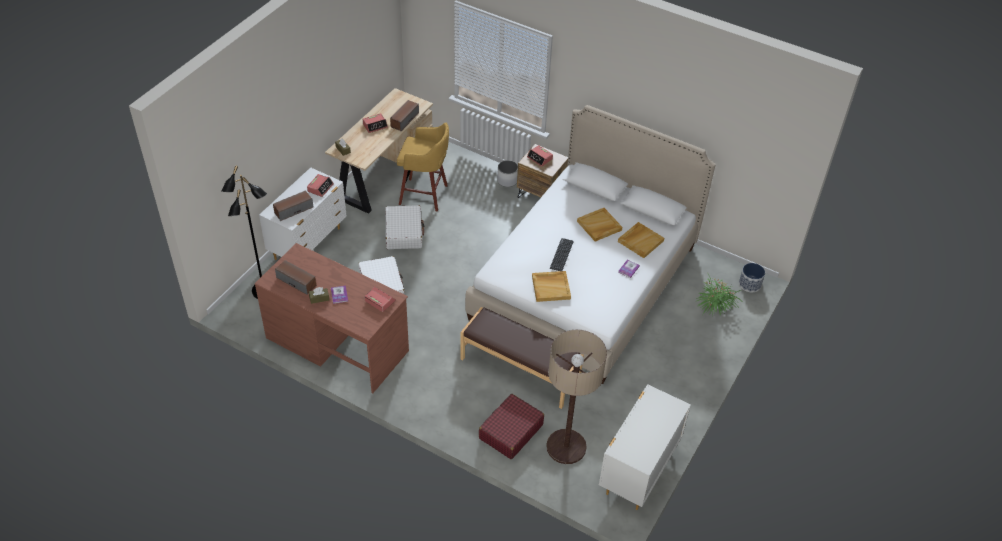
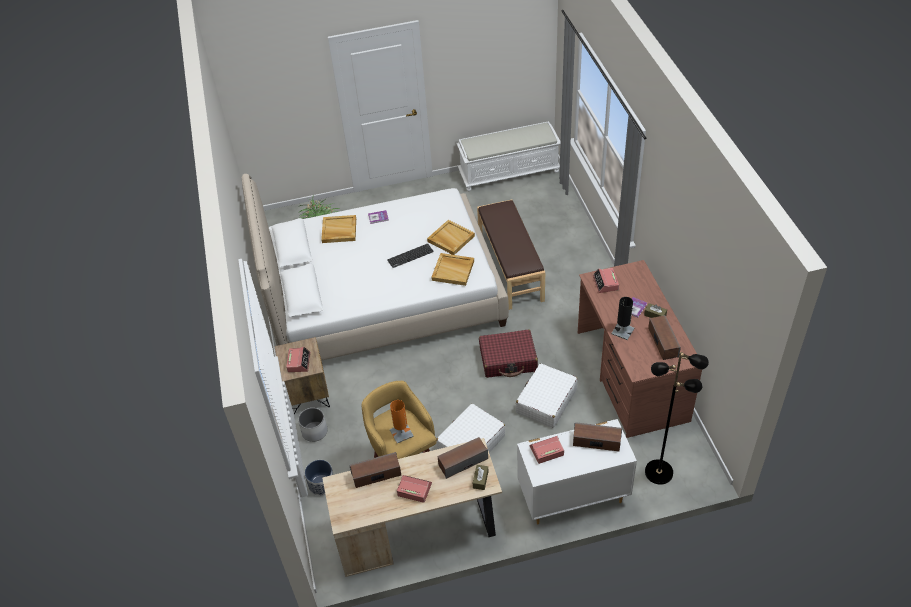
camera: 130 degrees left, 0 degrees up
(333, 272) = (622, 331): none -> black table lamp
(363, 151) = (463, 461): none -> speaker
(417, 147) = (401, 433): none -> orange table lamp
(510, 432) = (562, 236): red suitcase -> red suitcase (508, 359)
(566, 447) = (536, 207): floor lamp -> none
(599, 226) = (350, 260): beige tray -> beige tray (453, 270)
(638, 471) = (509, 172): white dresser -> white bench
(749, 284) = (276, 220): planter -> planter (321, 484)

